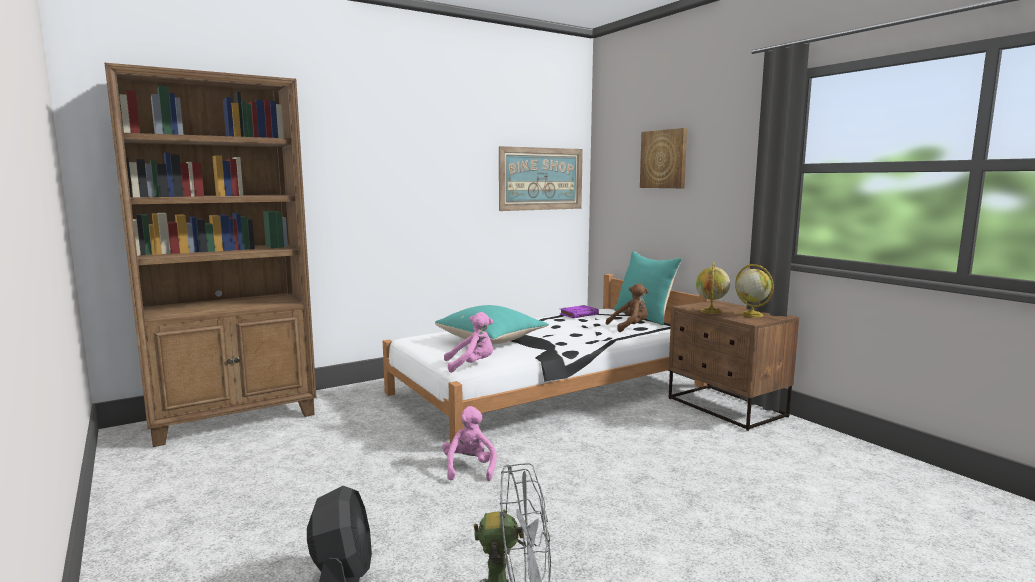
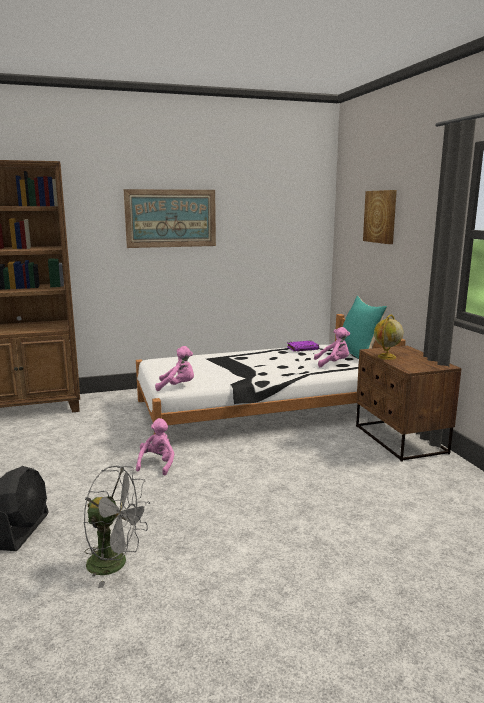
camera: 15 degrees right, 5 degrees up
(492, 342) = (210, 368): turquoise pillow -> none
(541, 179) = (285, 230): picture -> picture (171, 218)
(630, 327) = (333, 363): brown plush toy -> pink plush toy
(751, 314) = (419, 362): globe -> none

